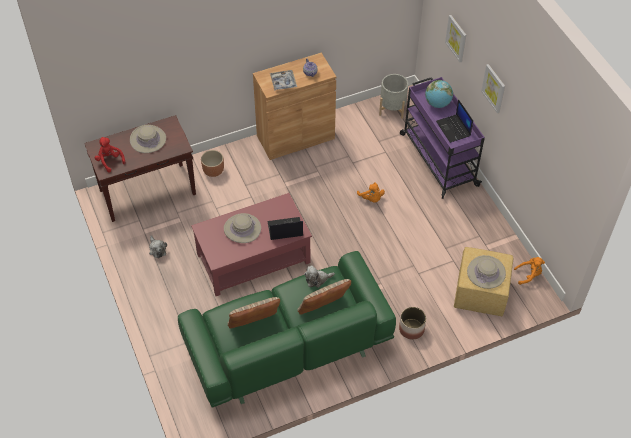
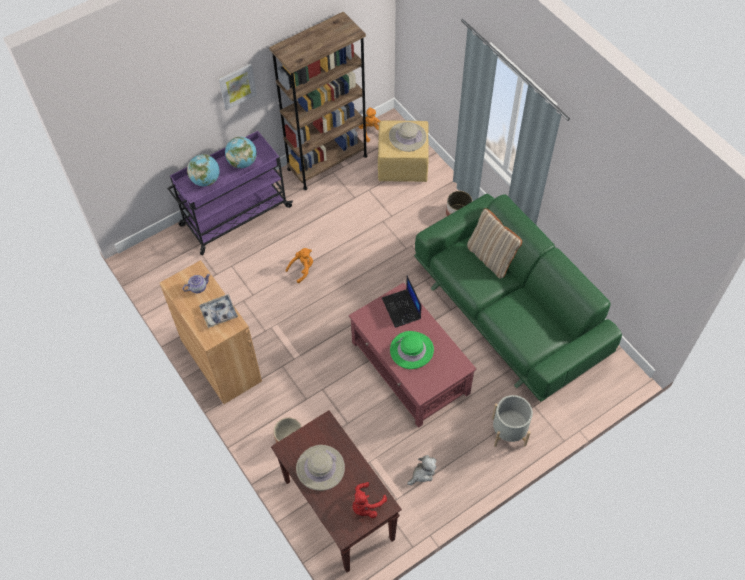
camera: 100 degrees left, 5 degrees up
(242, 229) = (411, 350): beige hat -> green hat
(254, 325) = (530, 313): beige pillow -> none
(317, 279) = (458, 267): plush toy -> none
(392, 108) = (162, 268): grey planter -> grey planter (509, 431)
(454, 129) = (242, 162): laptop -> globe
(456, 38) = (160, 124): picture -> none
(492, 233) = (327, 162): none -> brown bookcase

